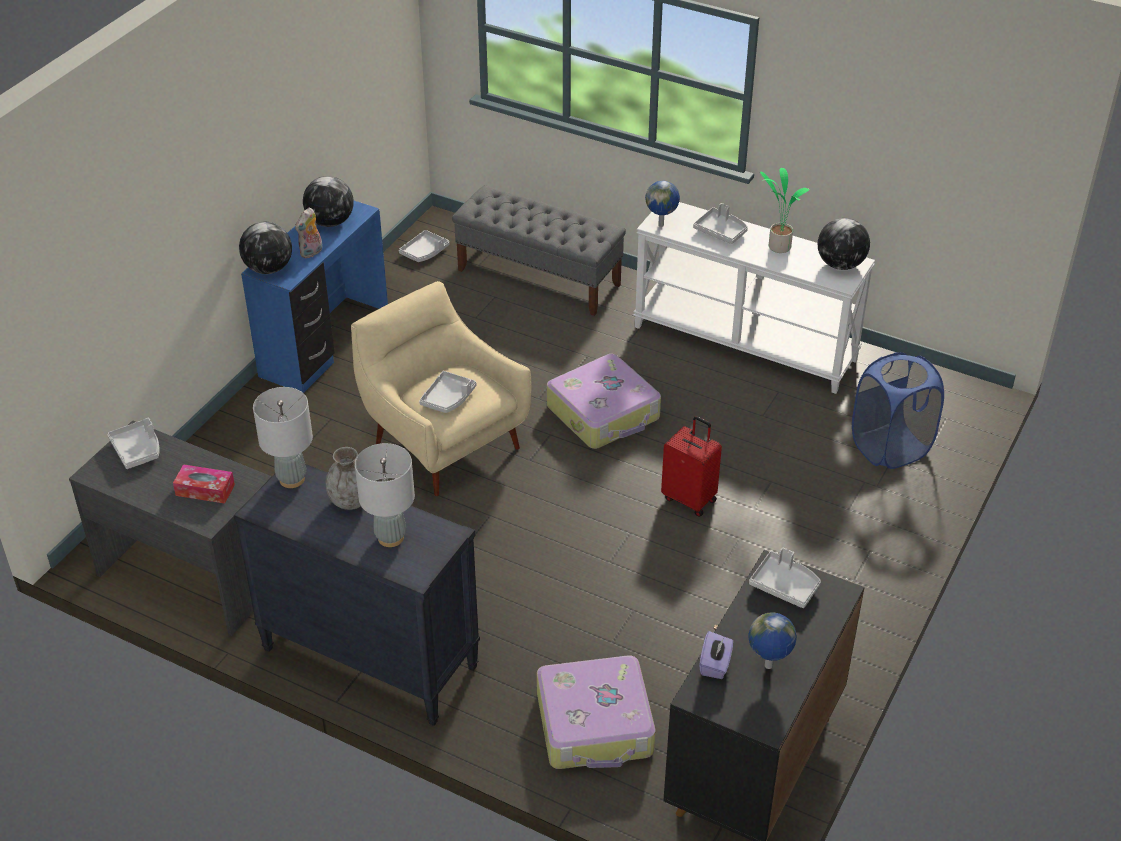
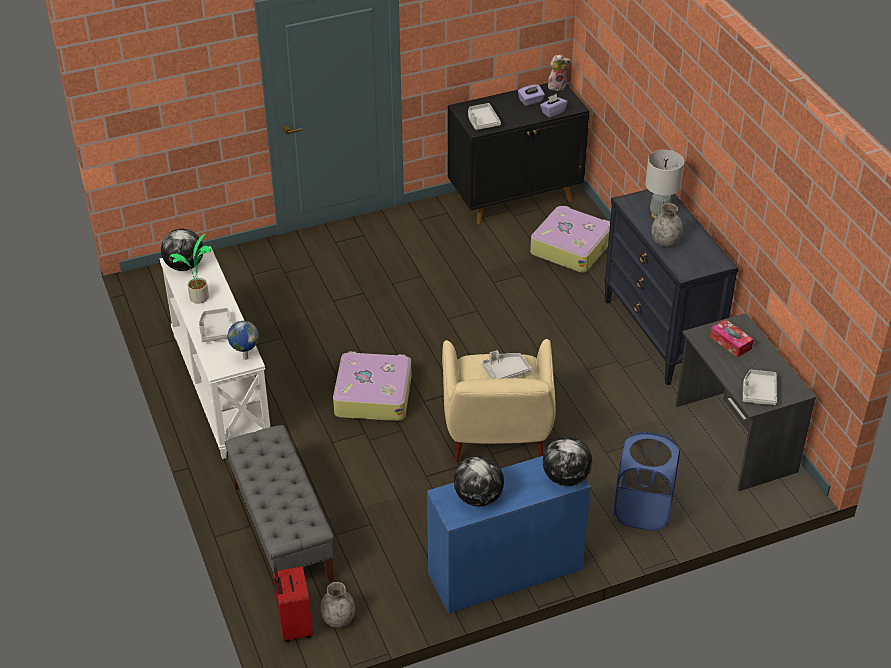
camera: 140 degrees left, 0 degrees up
(291, 479) = (689, 269): grey table lamp -> none
(311, 252) = (520, 474): plush toy -> plush toy (557, 86)
(424, 252) = (338, 619): grey tray -> grey vase
(690, 499) = (390, 317): red suitcase -> red suitcase (294, 626)
(768, 667) = (531, 101): globe -> purple tissue box
(890, 447) = (242, 280): blue laundry basket -> blue laundry basket (643, 510)

